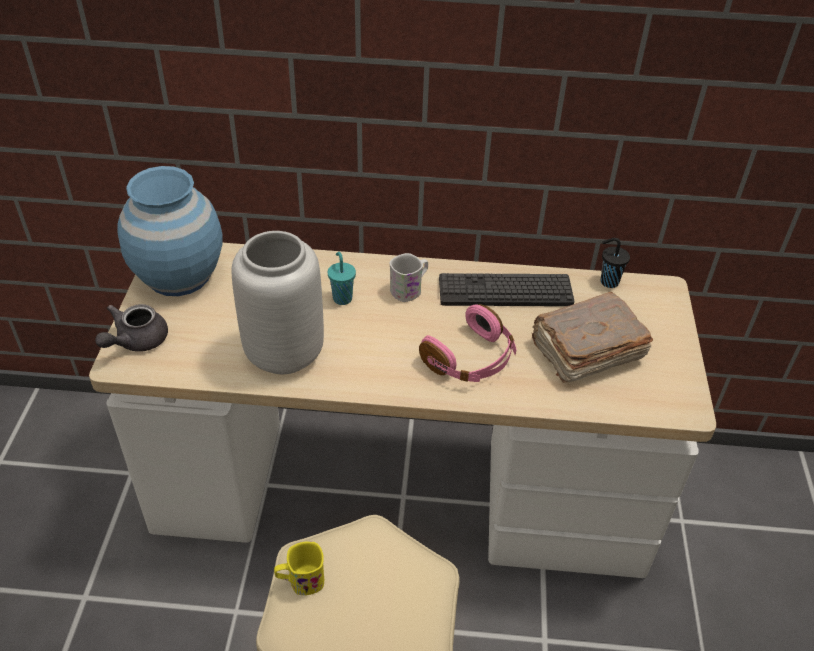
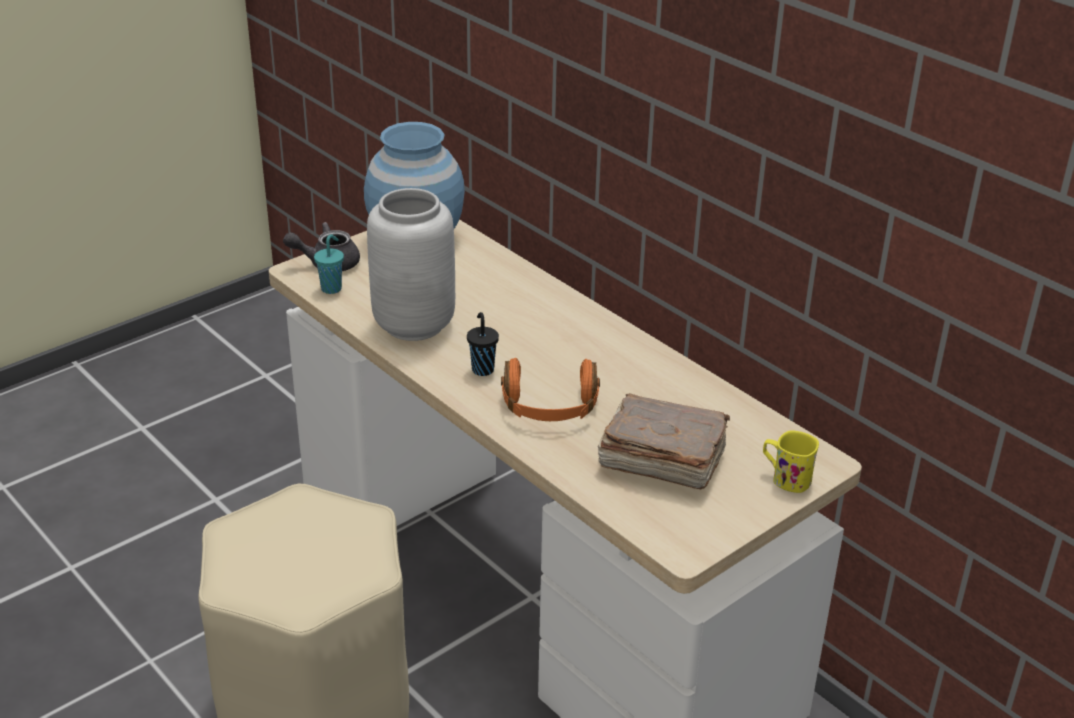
camera: 45 degrees right, 10 degrees down
(300, 581) = (279, 509): yellow mug -> yellow mug (785, 478)
(342, 298) = (513, 313): turquoise cup -> turquoise cup (332, 288)
(409, 289) = (578, 336): white mug -> none
(471, 359) = (550, 408): pink headphones -> orange headphones
(505, 291) = (660, 381): keyboard -> none
(608, 281) = (774, 426): black cup -> black cup (482, 369)

